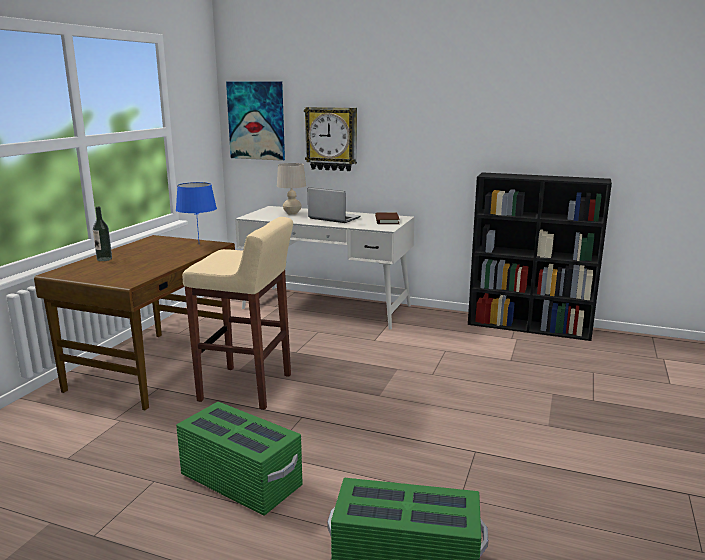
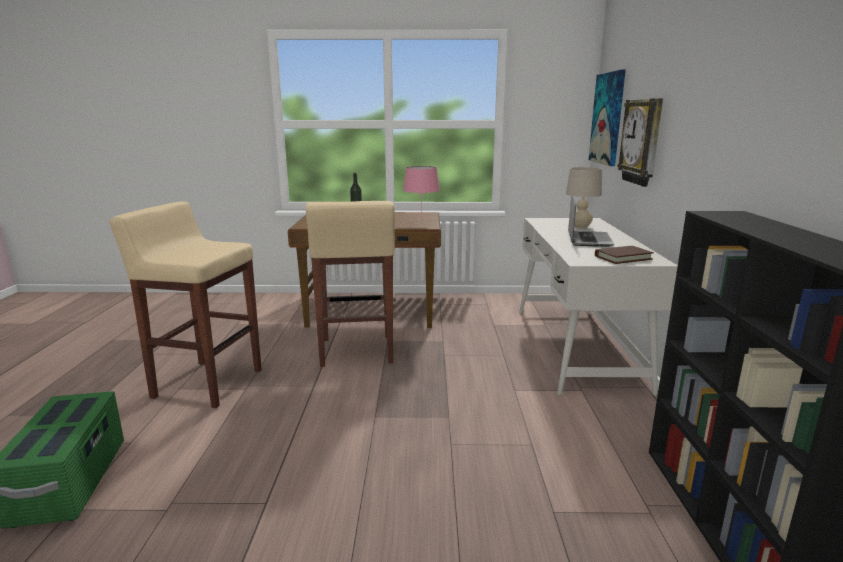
camera: 70 degrees right, 0 degrees up
(199, 244) = (421, 223): blue table lamp -> pink table lamp
(241, 481) = (207, 383): green storage box -> beige stool

